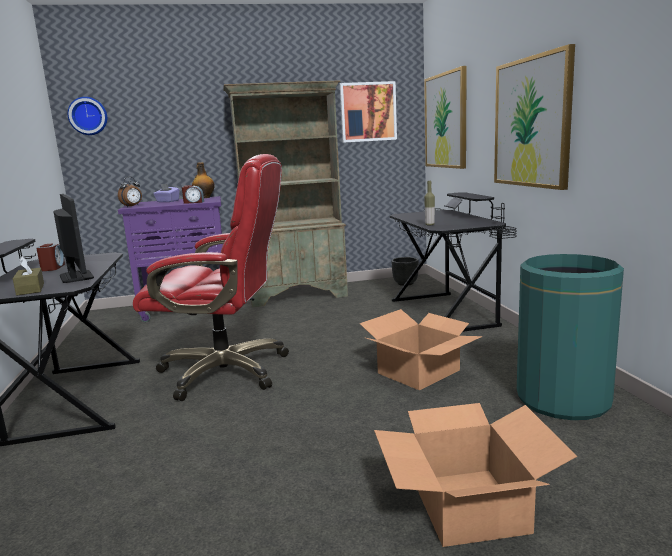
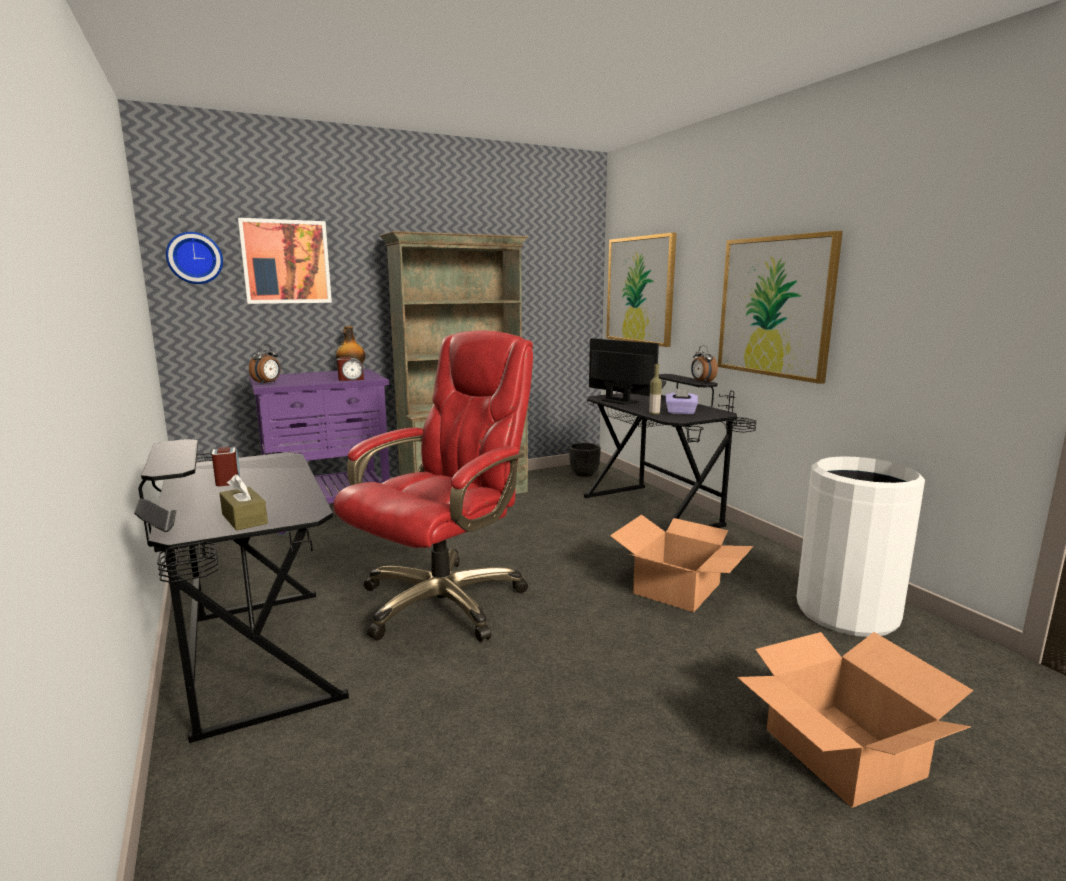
camera: 15 degrees left, 0 degrees up
(76, 277) = (288, 496): monitor -> monitor (619, 401)
(167, 201) = (307, 376): purple tissue box -> purple tissue box (680, 412)
(224, 371) = (442, 601): red office chair -> red office chair turned 45 degrees counterclockwise
(368, 112) = (545, 273): picture -> picture (286, 262)
(480, 196) = (702, 382): none -> alarm clock
(562, 399) = (846, 612): green trash can -> white trash can

